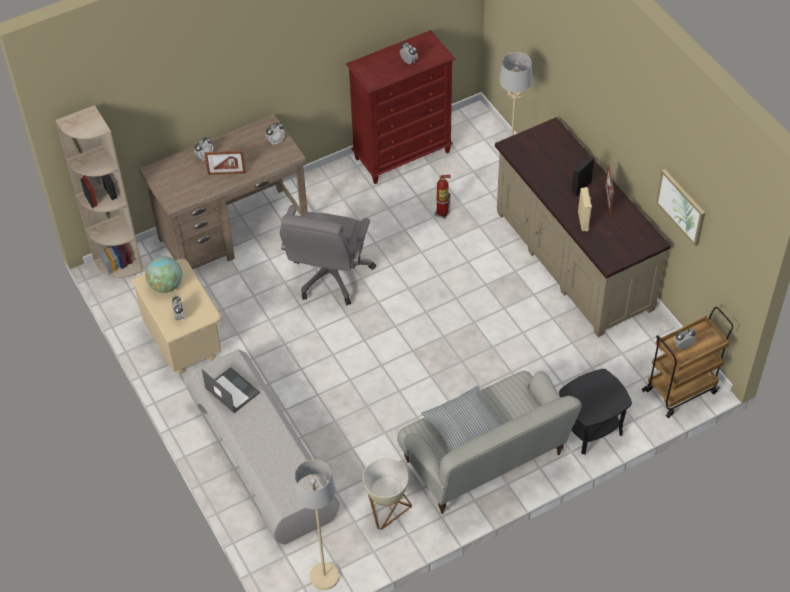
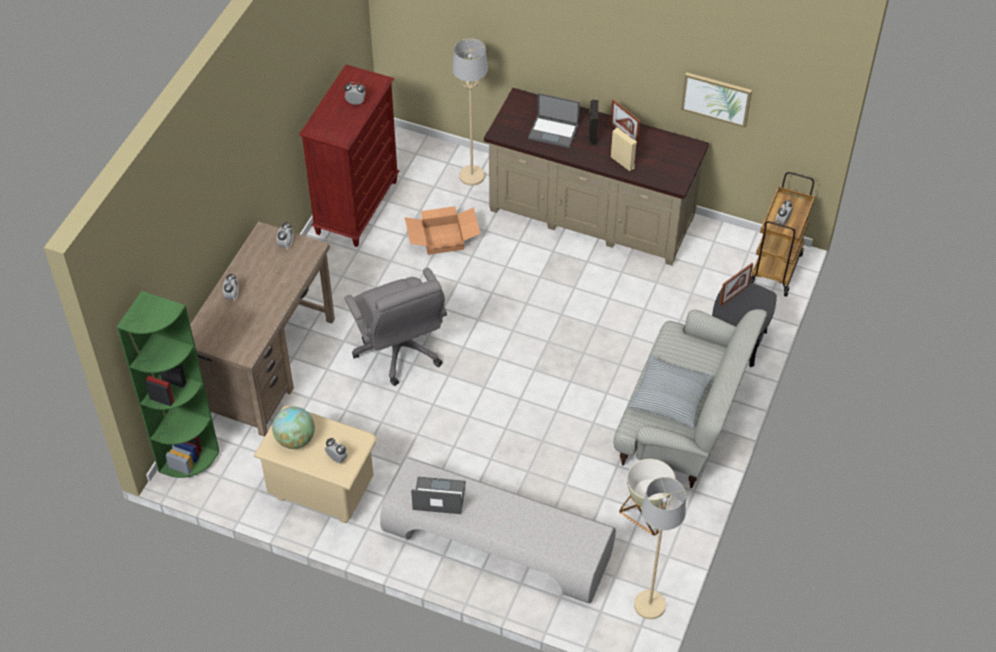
camera: 40 degrees left, 0 degrees up
(120, 267) = (189, 463): beige bookcase -> green bookcase
(226, 173) = (269, 299): picture frame -> picture frame (734, 295)
(442, 213) = (443, 238): fire extinguisher -> cardboard box
(553, 168) = (554, 131): none -> laptop

